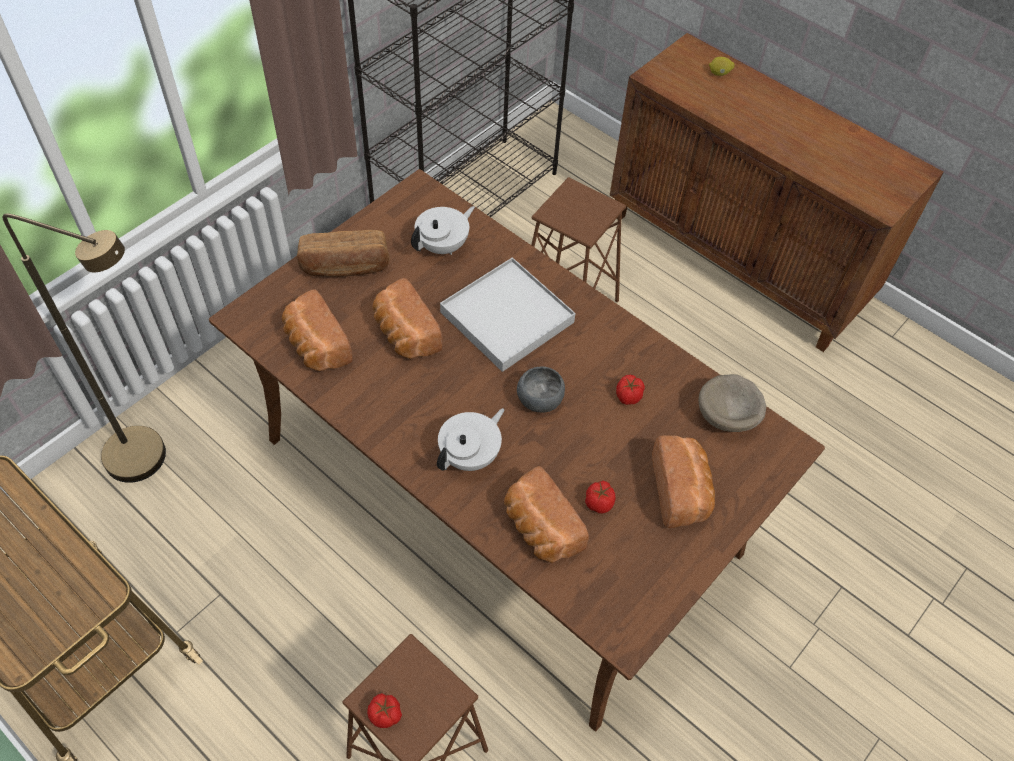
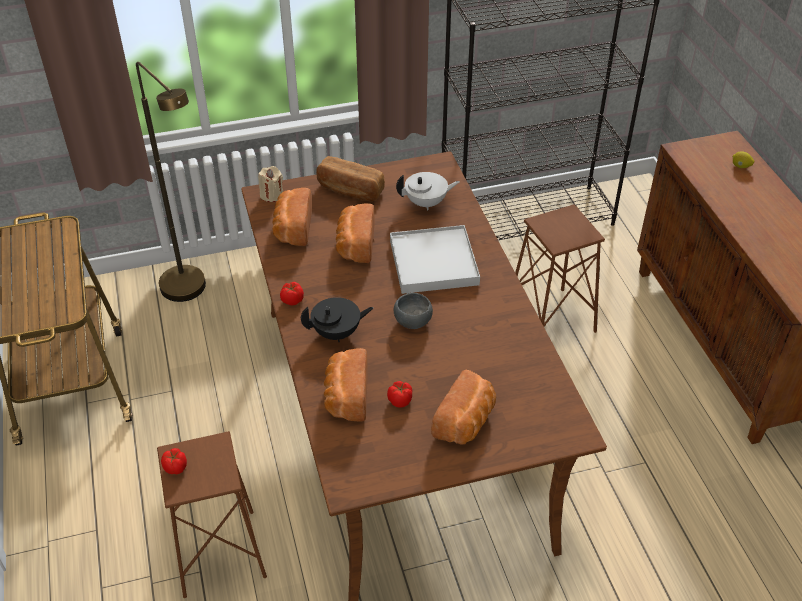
camera: 35 degrees right, 10 degrees down
(255, 313) = (271, 195): none -> beige candle
(470, 455) = (337, 333): white teapot -> black teapot
(628, 397) = (478, 347): tomato -> tomato (292, 300)
(728, 416) = (544, 392): beige bowl -> none

